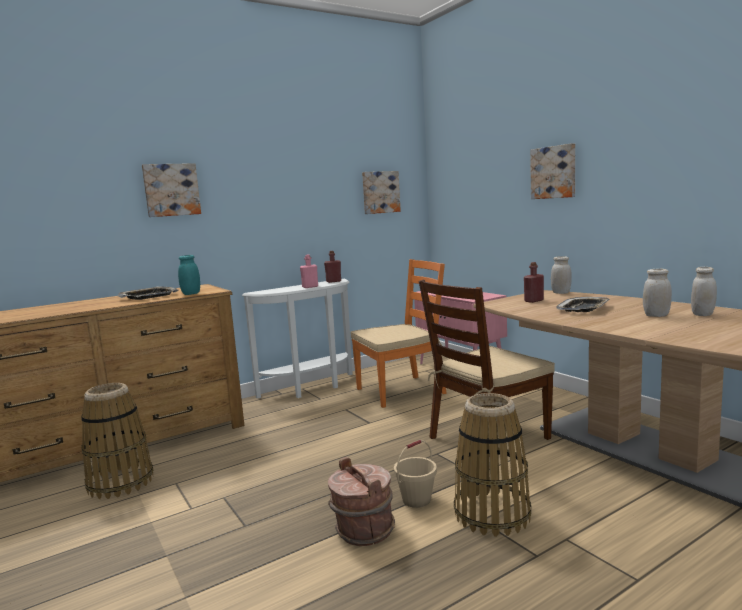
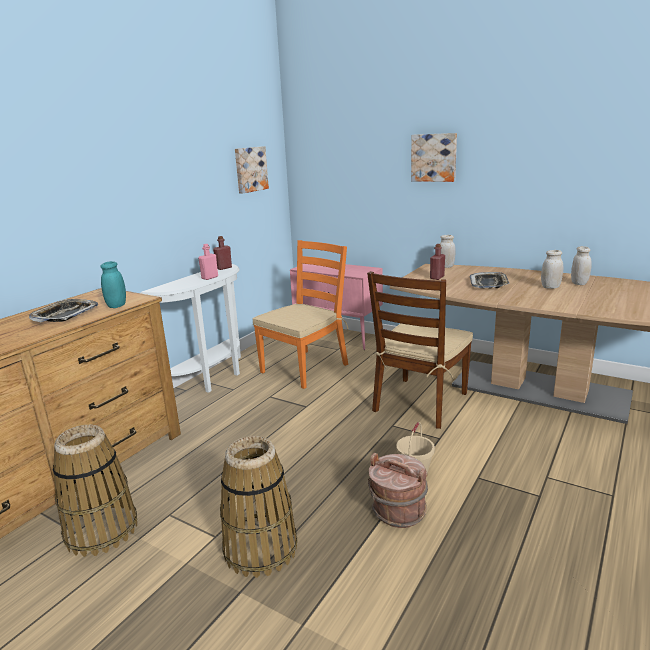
camera: 25 degrees left, 10 degrees up
(171, 190) = (53, 180): picture -> none
(492, 514) = (481, 470): basket -> basket (261, 548)

